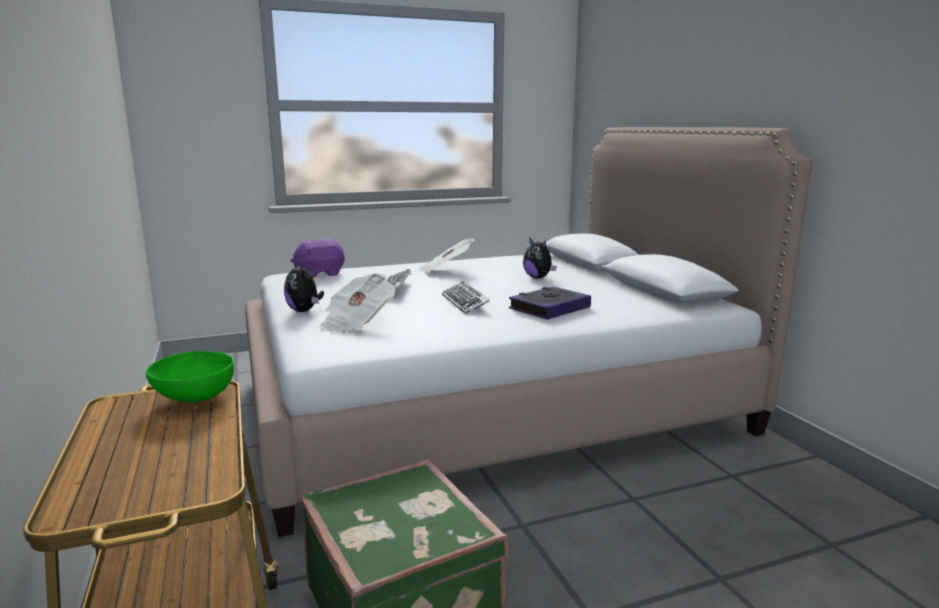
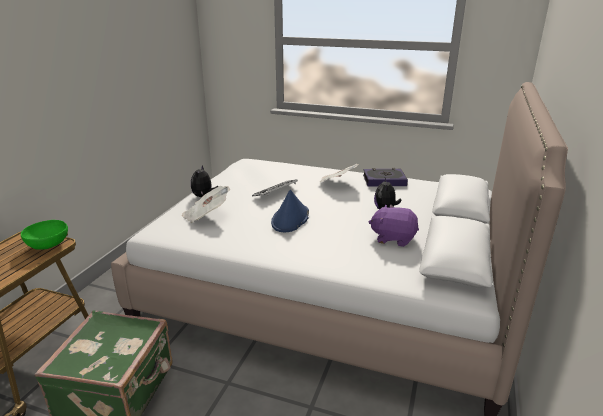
camera: 40 degrees right, 10 degrees up
(320, 274) = (262, 166): purple plush toy -> purple plush toy (393, 238)
(465, 302) = (290, 219): keyboard -> blue hat
(549, 308) = (330, 244): book -> book (384, 180)

